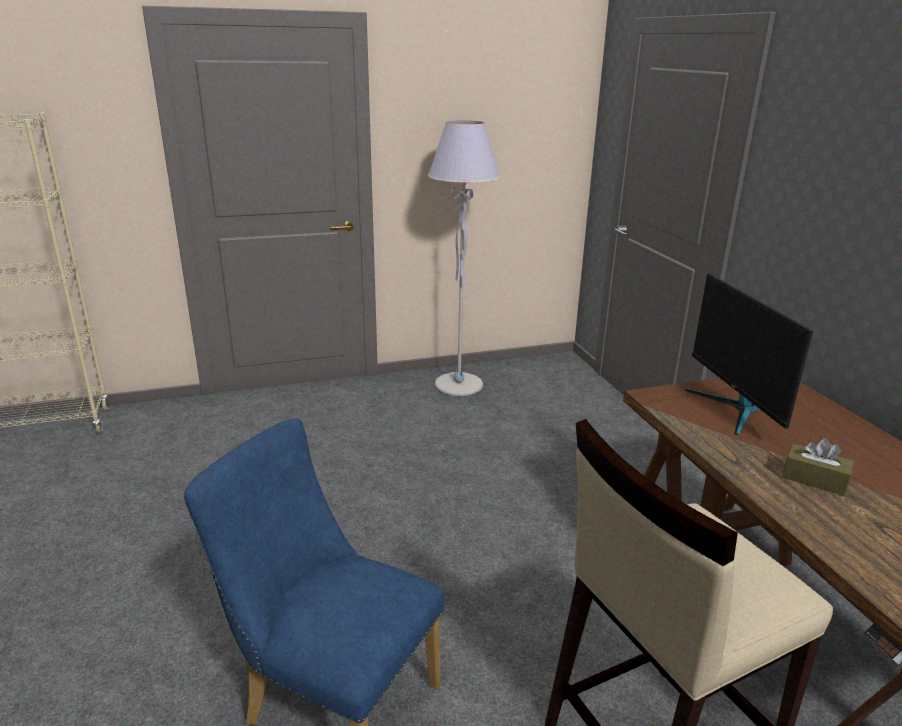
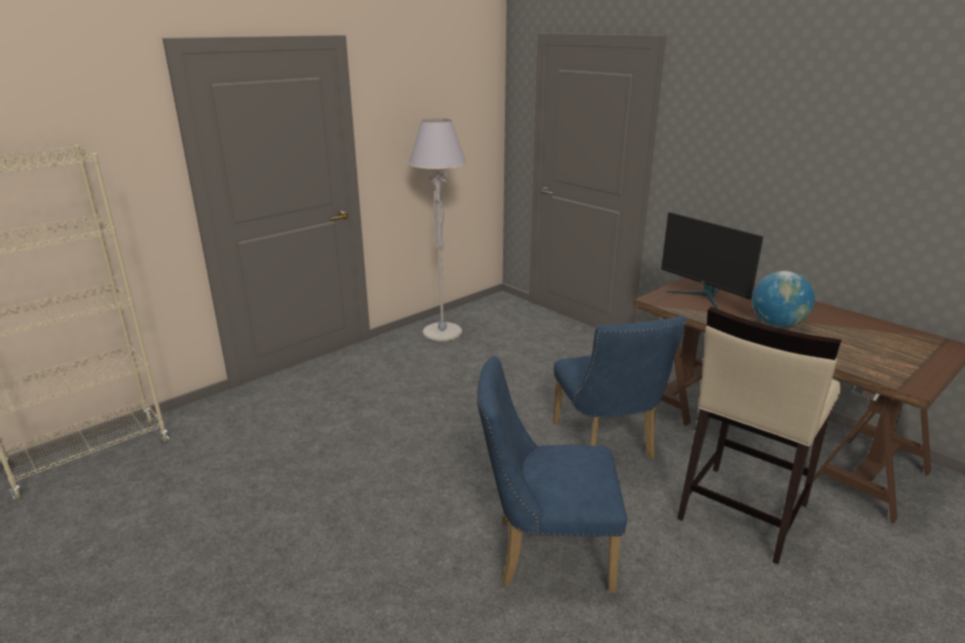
camera: 25 degrees left, 0 degrees up
(534, 583) = (606, 445): none -> blue chair
(814, 479) = (777, 324): brown tissue box -> globe

